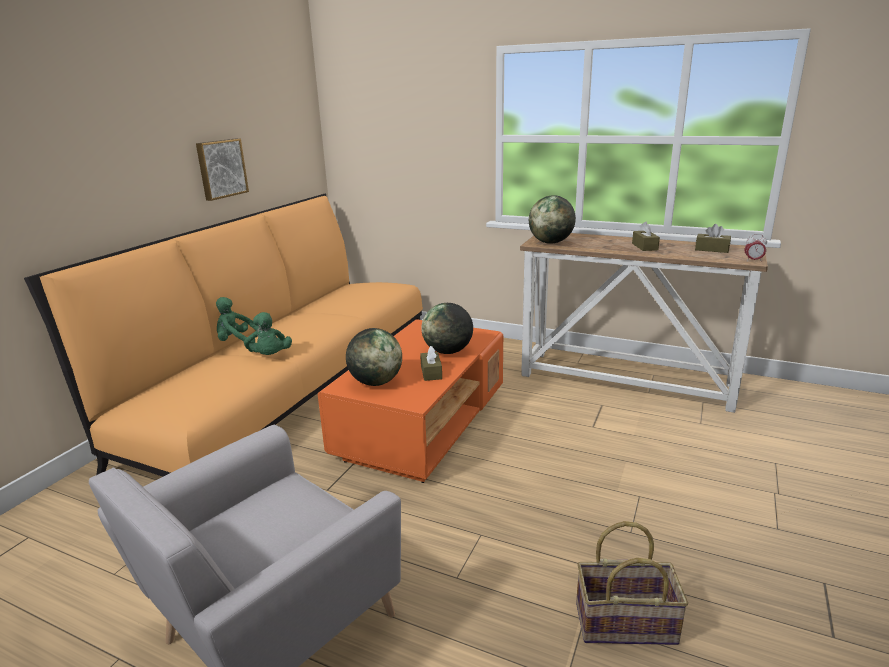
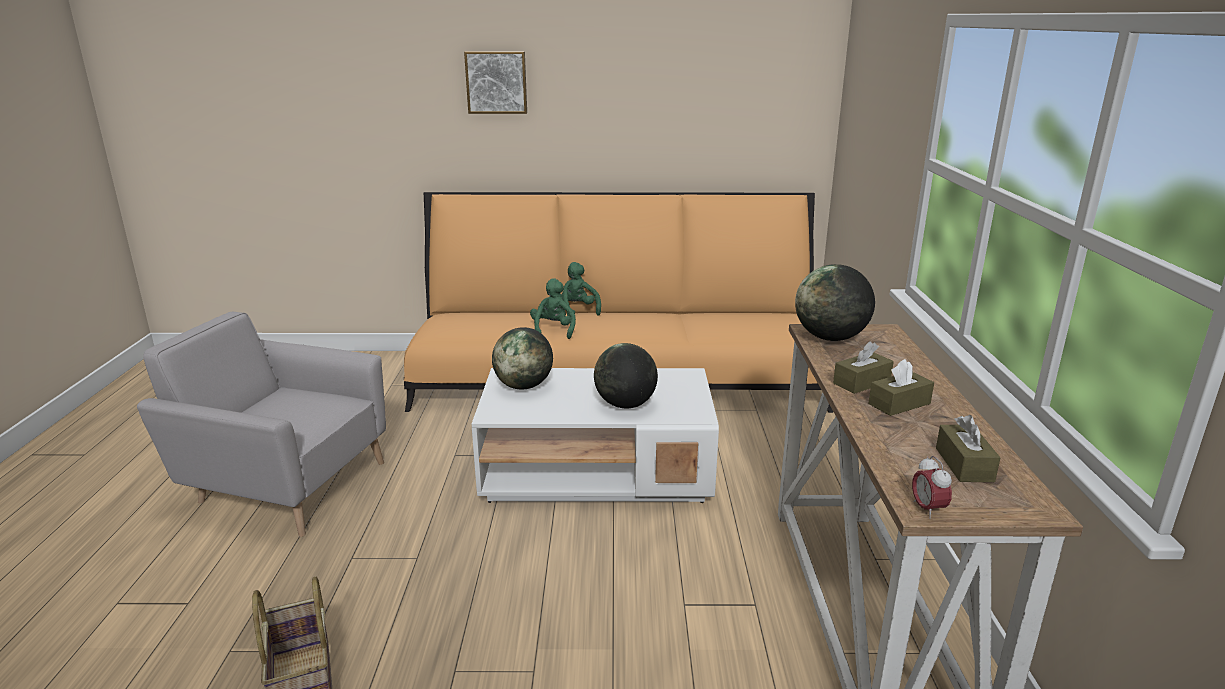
camera: 65 degrees right, 0 degrees up
(221, 168) = (647, 138): picture -> picture (496, 82)
(270, 356) = (553, 330): green plush toy -> green plush toy turned 135 degrees clockwise
(422, 424) = (598, 472): orange coffee table -> white coffee table
(431, 372) = (565, 407): brown tissue box -> brown tissue box (861, 382)

